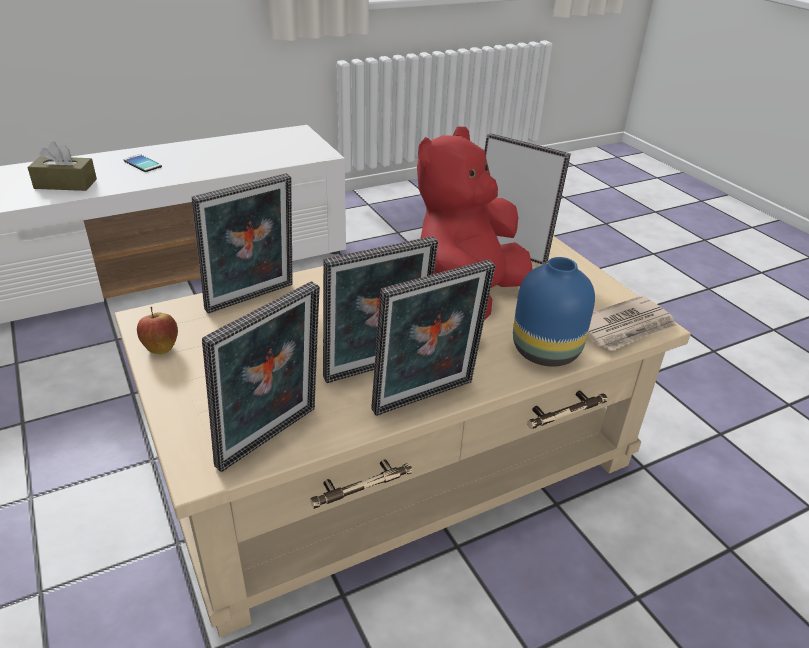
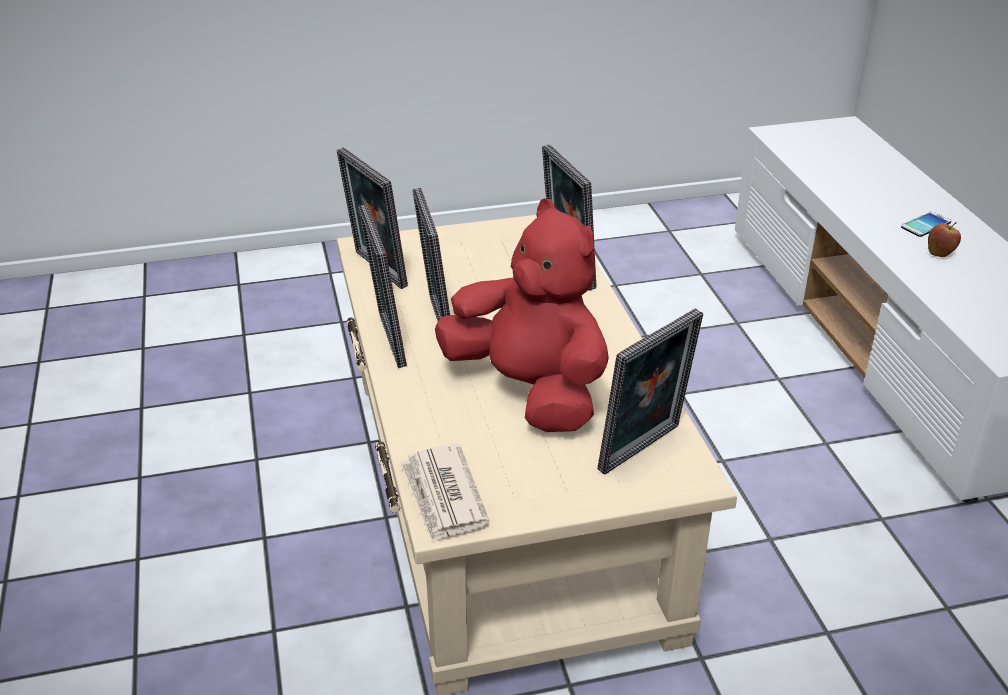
camera: 105 degrees right, 0 degrees up
(65, 184) = (856, 187): brown tissue box -> none
(161, 347) = (506, 229): apple -> apple (940, 253)
(543, 351) = (424, 422): blue vase -> none

